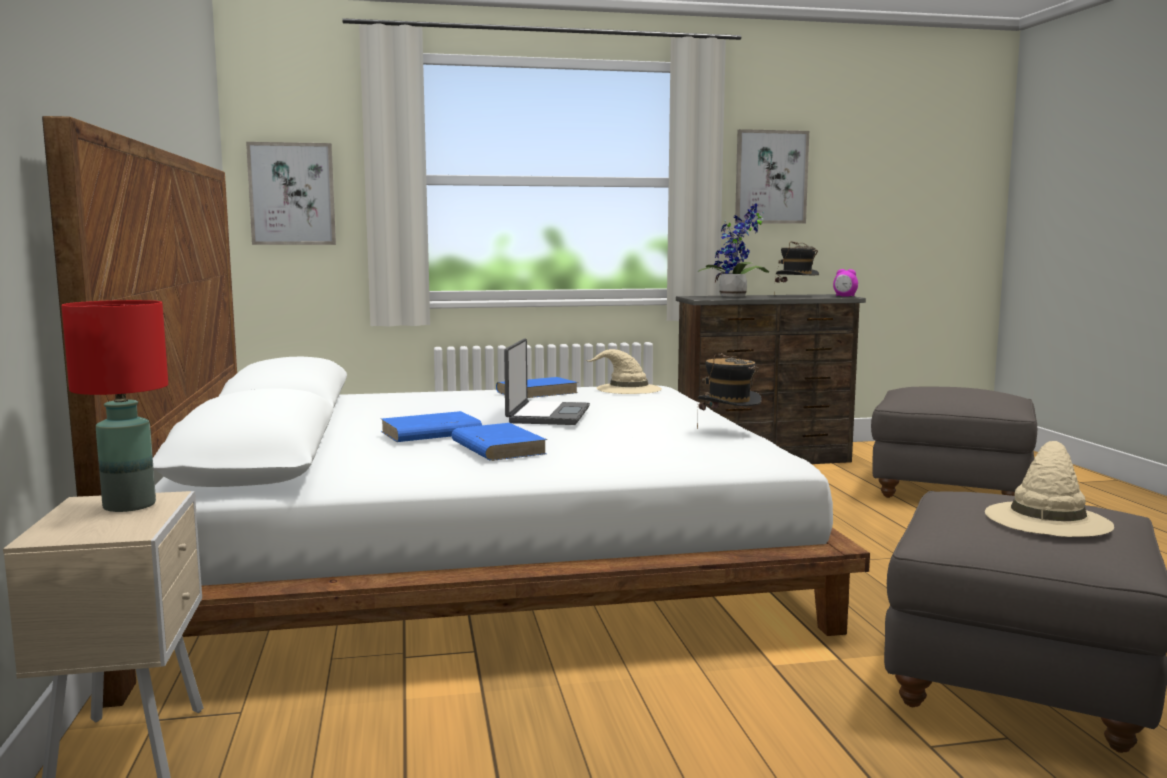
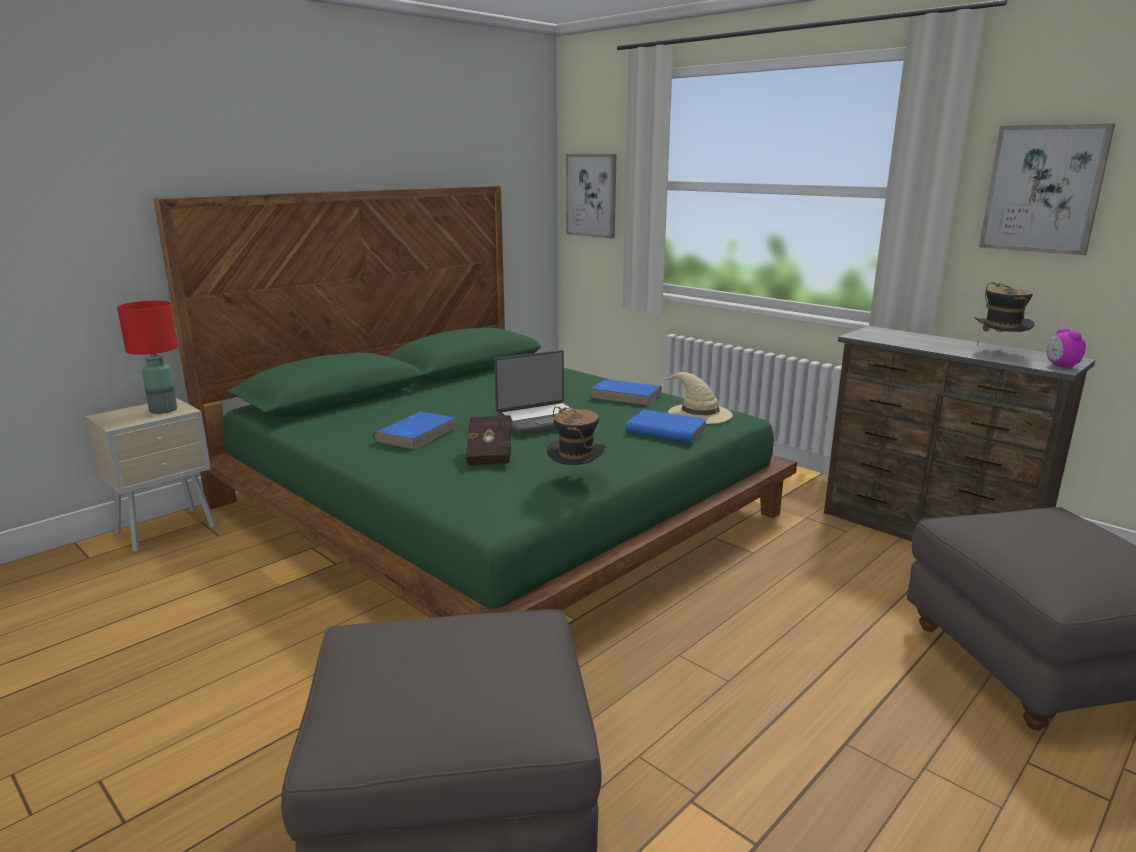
camera: 55 degrees right, 10 degrees up
(430, 433) = (439, 409): blue book -> blue book (665, 431)
(480, 555) = (495, 509): white bed -> green bed
(625, 435) = (491, 454): none -> red book
(735, 296) = (919, 339): potted plant -> none
(1047, 518) = (421, 674): beige hat -> none

